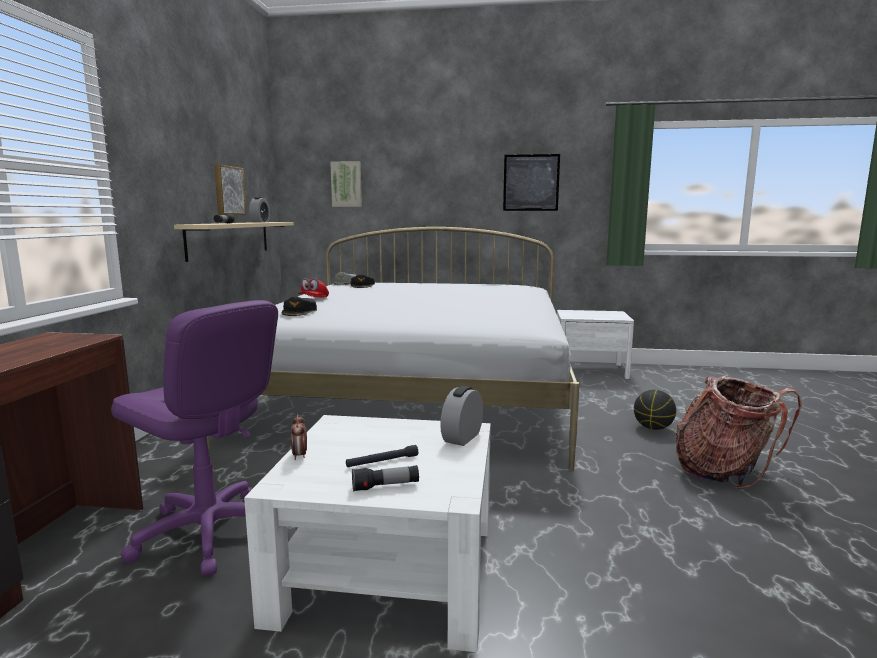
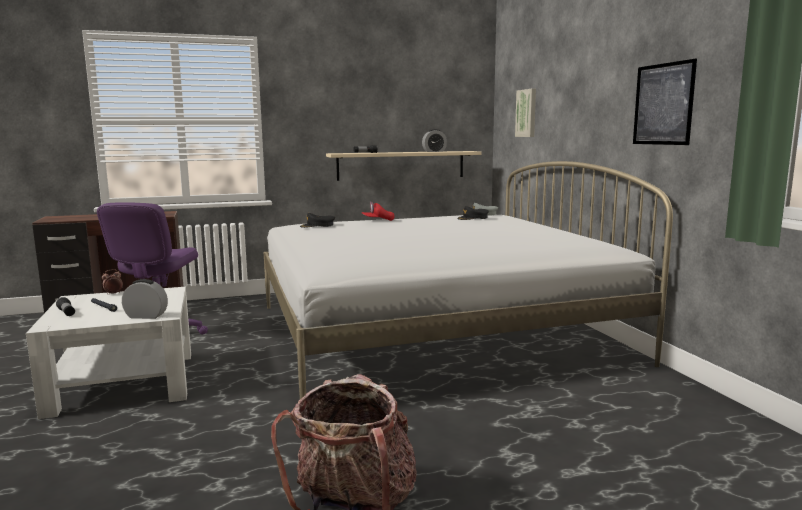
camera: 65 degrees right, 0 degrees up
(228, 190) = (404, 125): picture -> none
(590, 370) = (670, 394): white nightstand -> none
(653, 428) = (468, 452): basketball -> none

